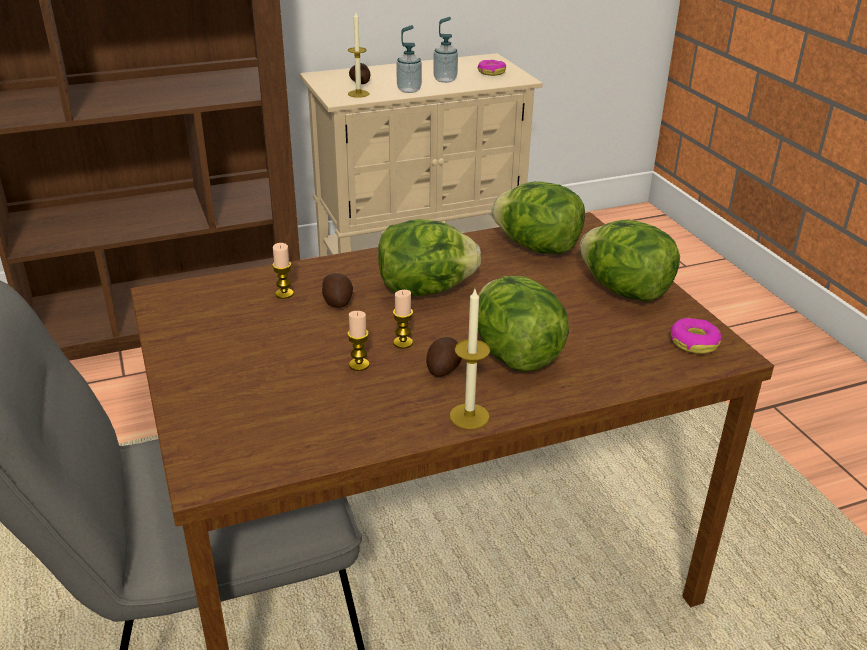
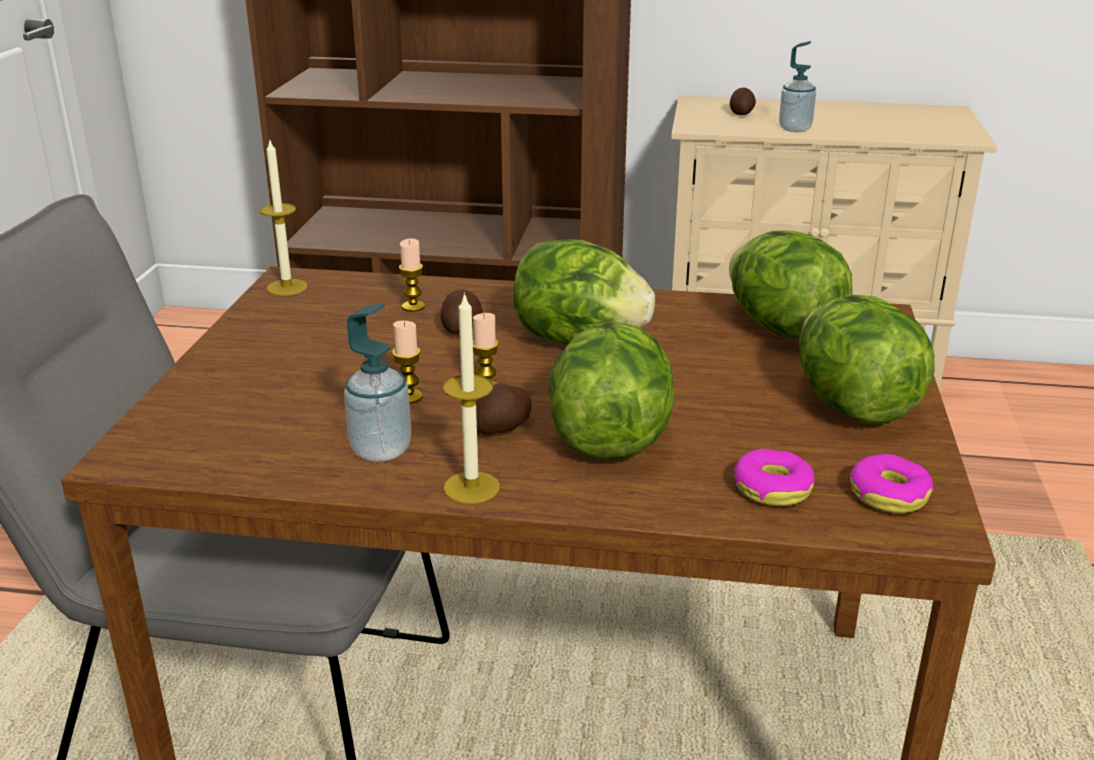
camera: 30 degrees right, 5 degrees down
(358, 94) = (724, 124): candle -> candle (287, 287)
(445, 80) = (857, 124): soap dispenser -> soap dispenser (381, 450)
(491, 72) = (933, 125): donut -> donut (772, 488)

